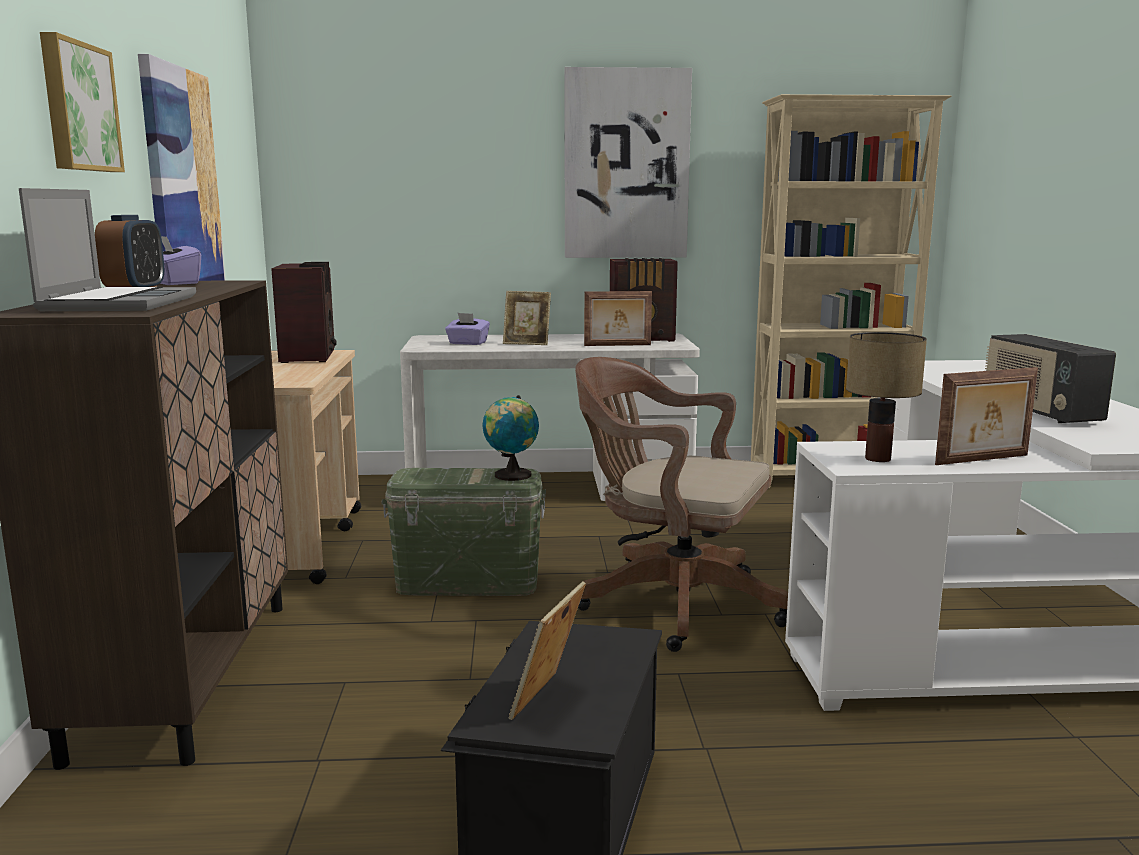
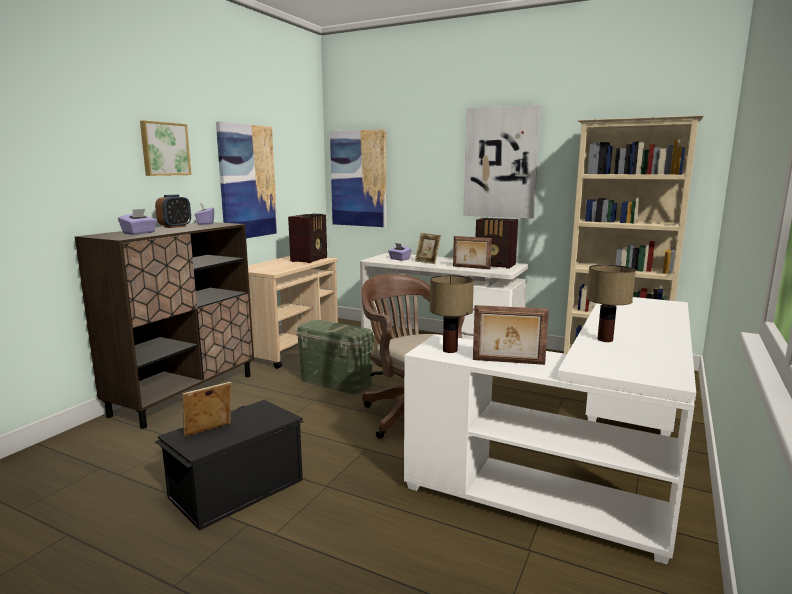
camera: 30 degrees right, 0 degrees up
(118, 303) = (139, 233): laptop -> purple tissue box
(343, 194) = (359, 178): none -> picture
(511, 476) = (353, 331): globe -> none
(1039, 412) = (605, 340): radio -> table lamp

